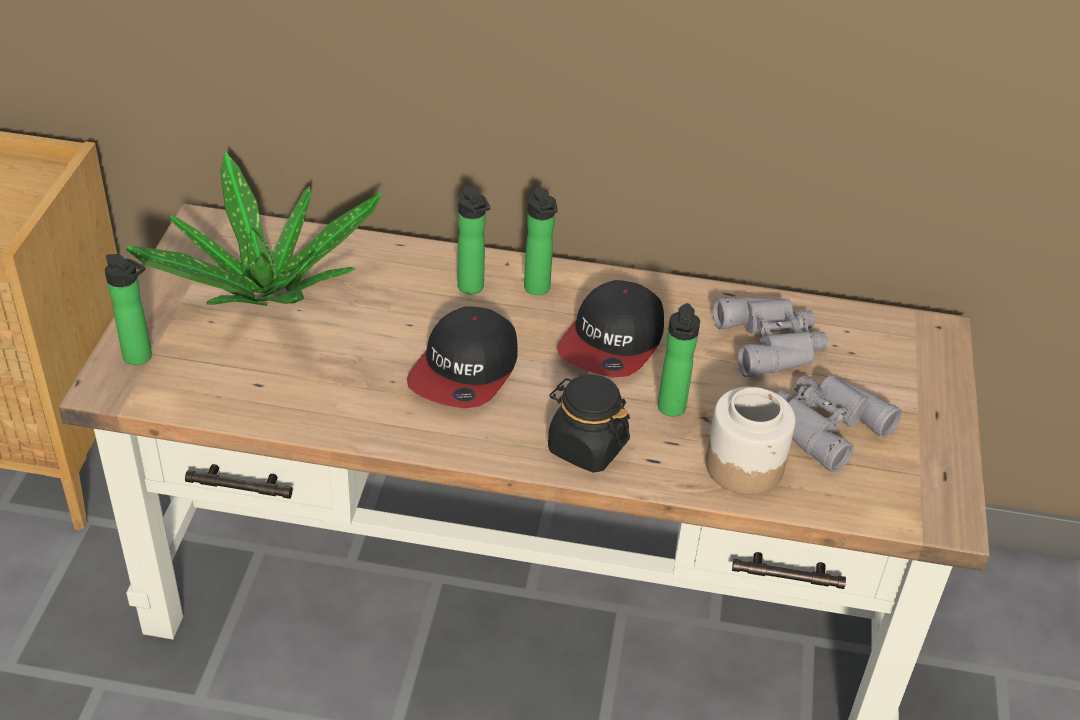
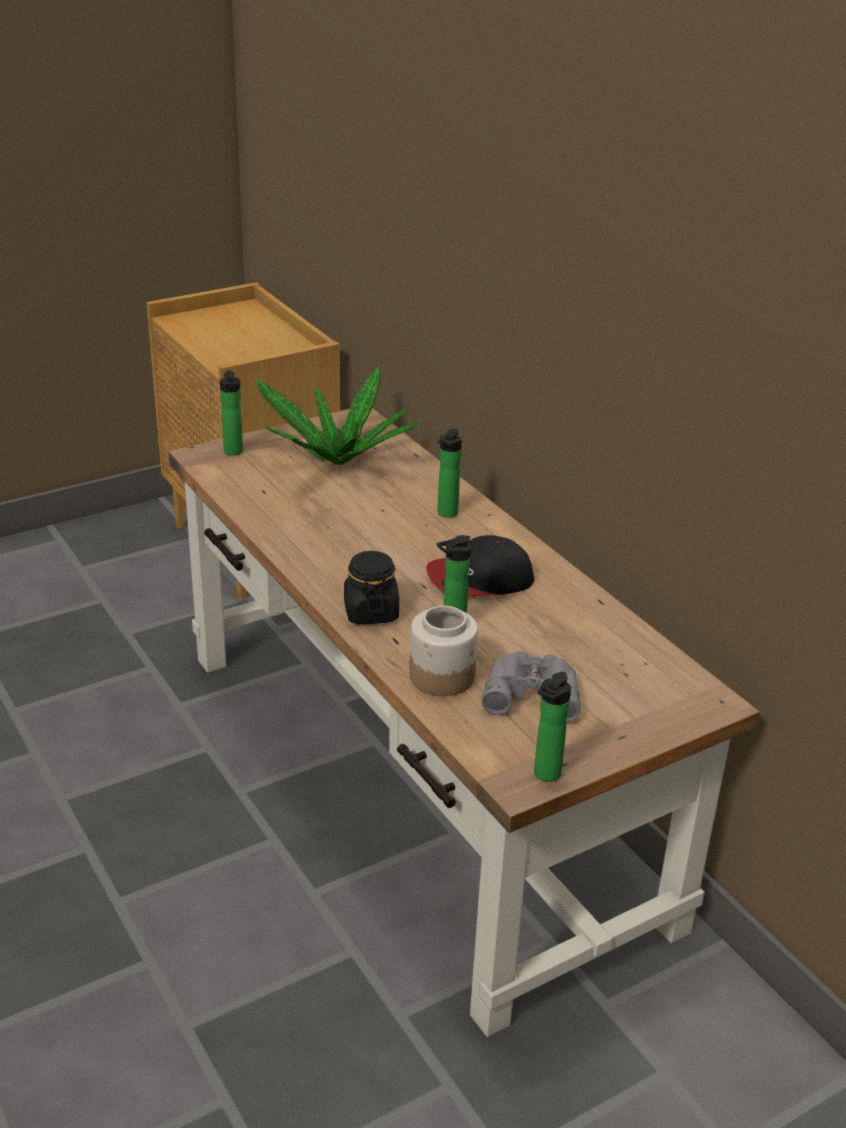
camera: 50 degrees right, 10 degrees down
(465, 370) = (373, 544): cap -> none
(538, 290) = (483, 534): bottle -> bottle (545, 776)
(772, 343) = (580, 638): grey binoculars -> none

